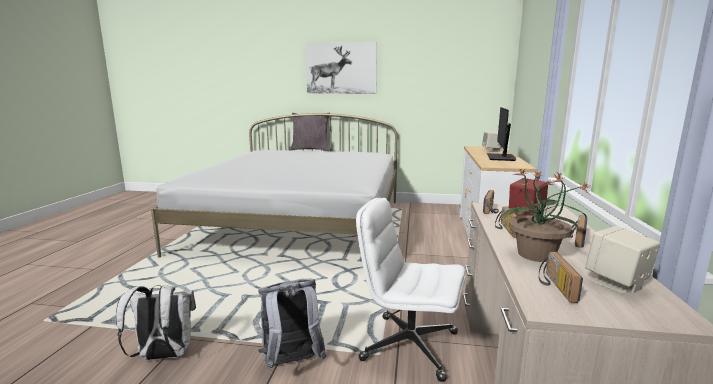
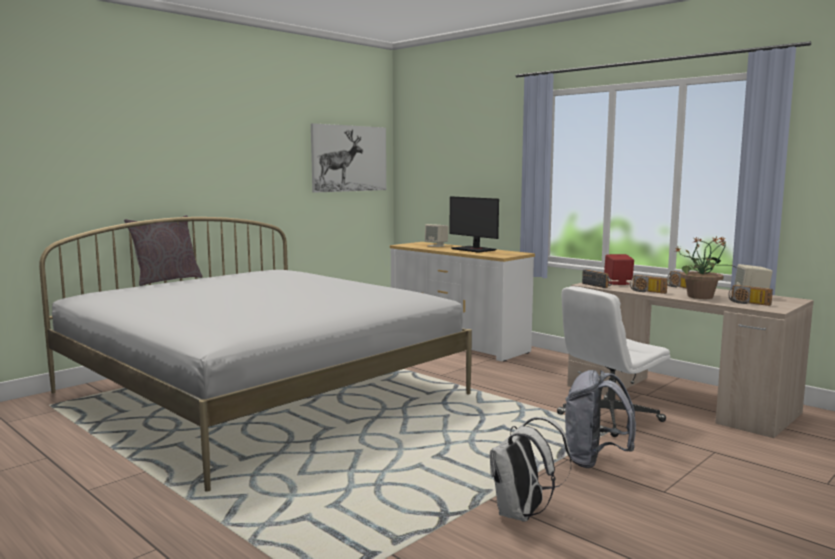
camera: 55 degrees left, 5 degrees down
(341, 68) = (201, 145): picture -> picture (349, 158)

